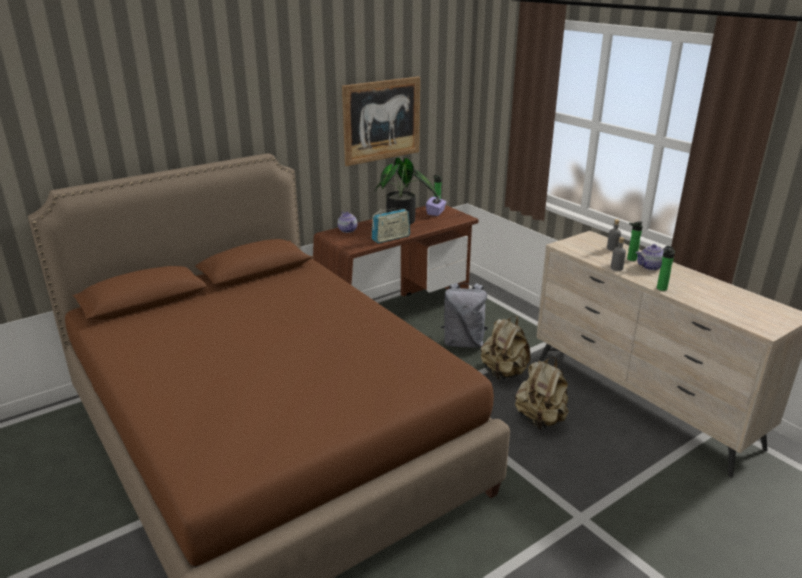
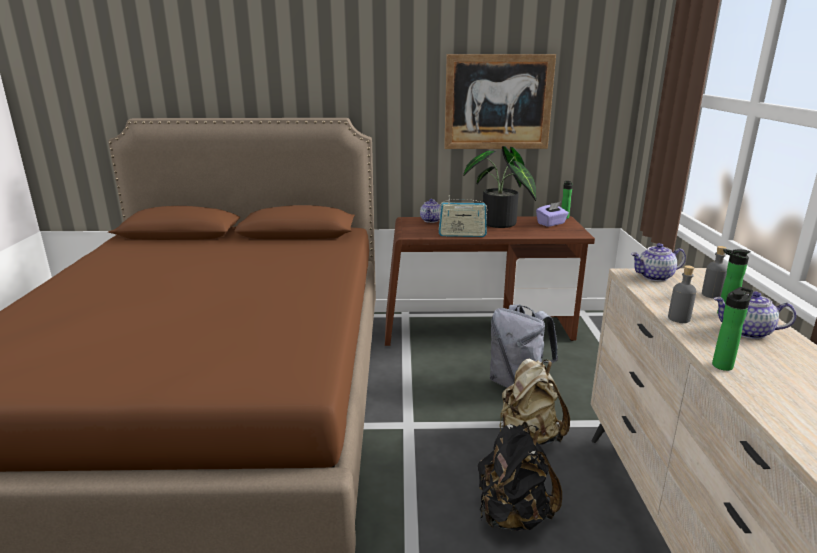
camera: 35 degrees right, 5 degrees down
(540, 420) = (512, 515): beige backpack -> black backpack
(574, 244) = (655, 277): none -> teapot

